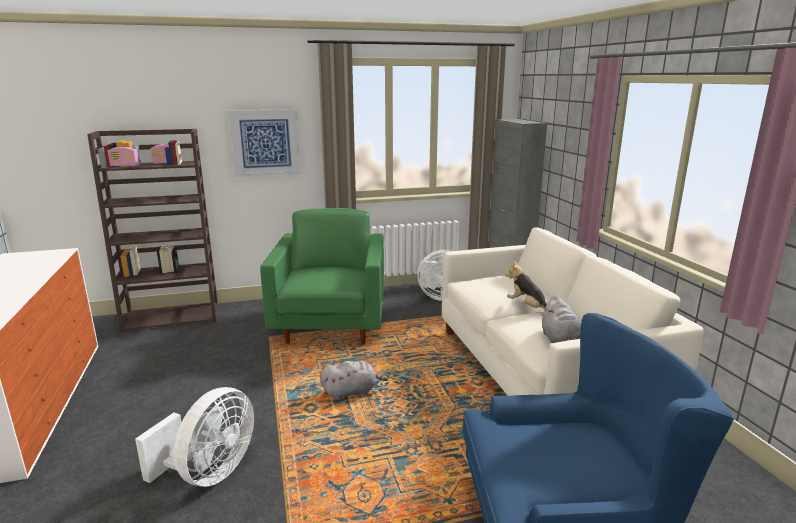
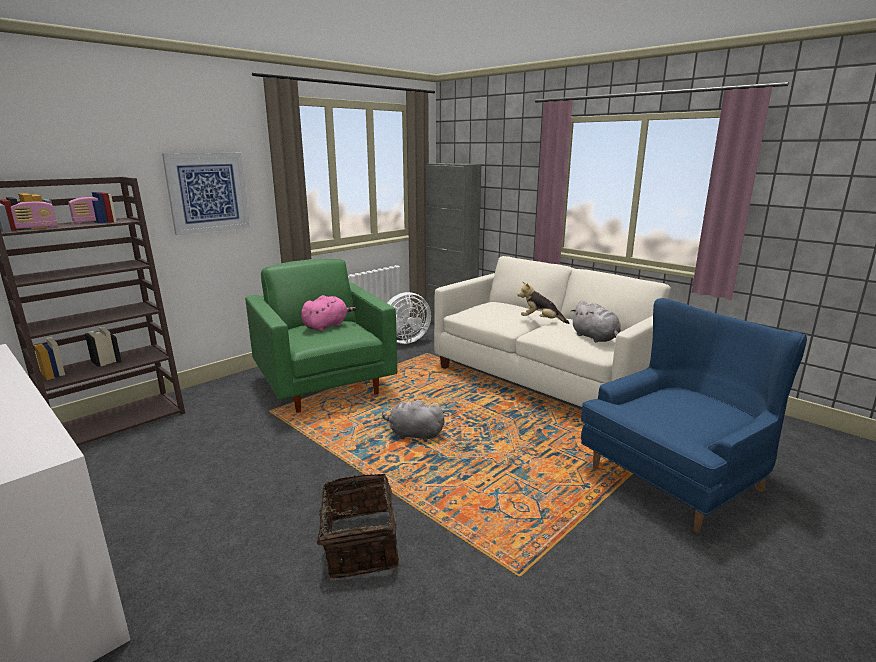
camera: 30 degrees left, 0 degrees up
(209, 473) = (358, 545): white fan -> basket
(331, 271) = (327, 326): none -> pink plush toy
(351, 392) = (413, 435): grey plush toy -> grey plush toy turned 120 degrees counterclockwise

